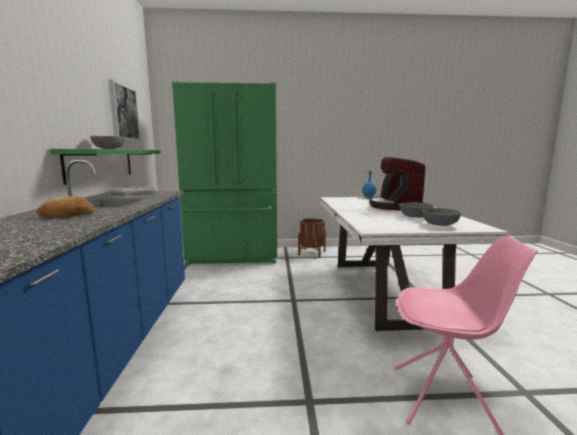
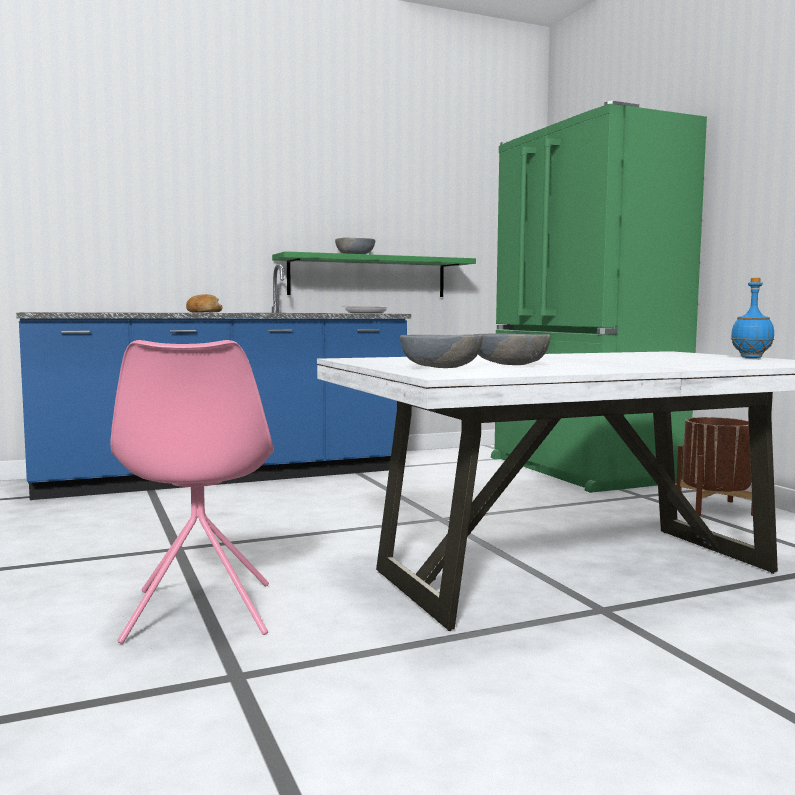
camera: 70 degrees right, 5 degrees down
(124, 112) = (443, 205): picture -> none
(394, 206) = (640, 362): coffee machine -> none

